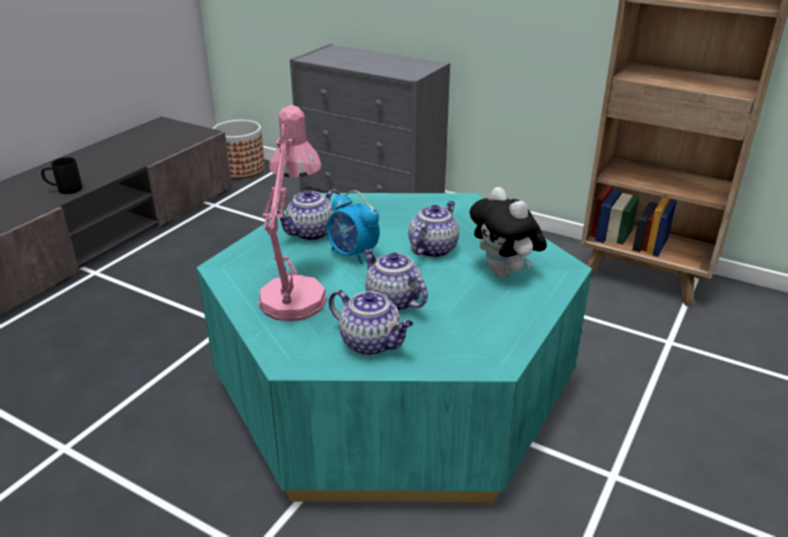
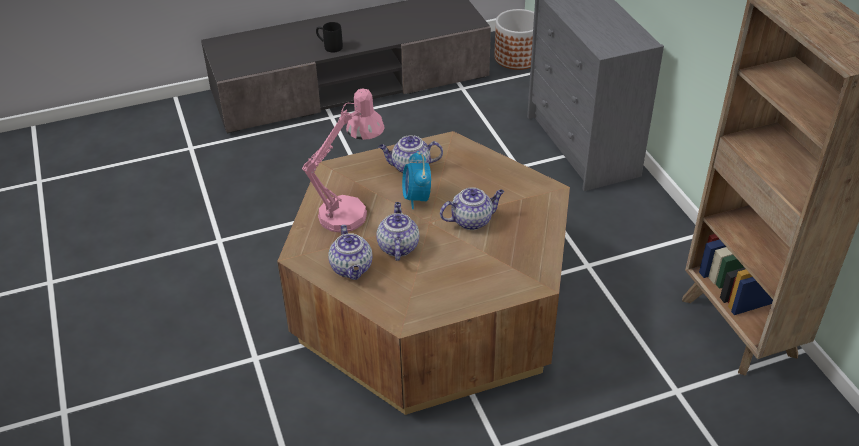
camera: 40 degrees right, 10 degrees up
(394, 387) = (431, 307): turquoise coffee table -> brown coffee table
(504, 273) = (493, 264): plush toy -> none

